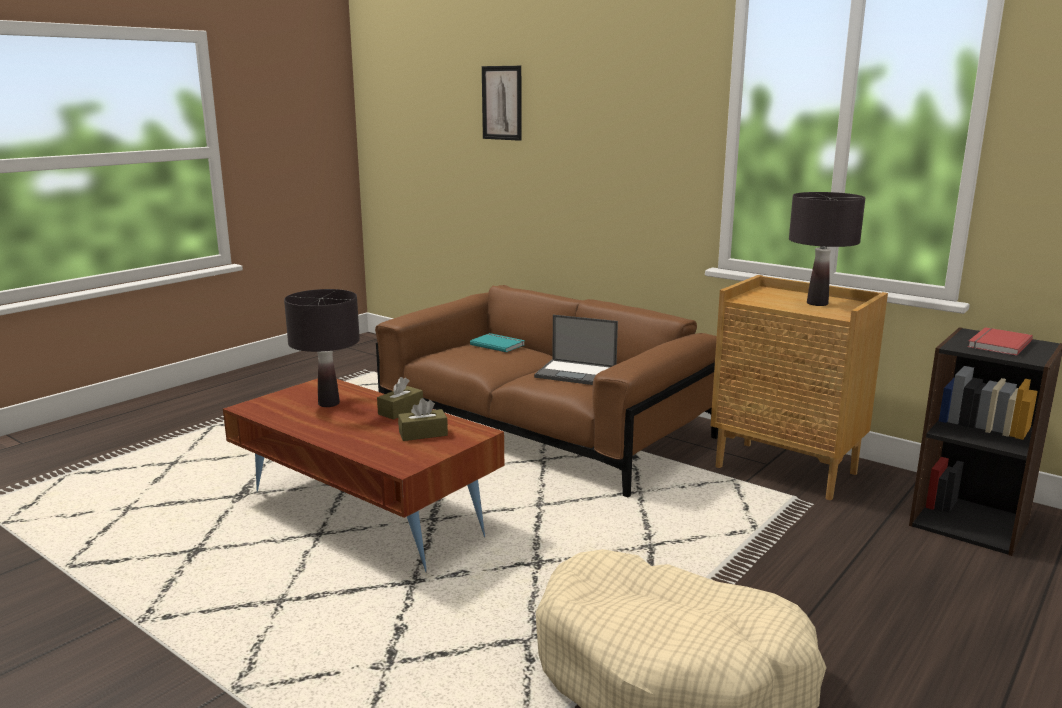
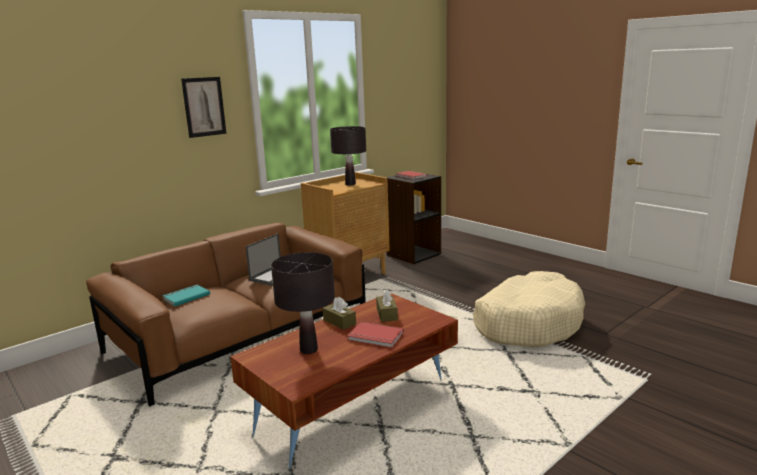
camera: 80 degrees left, 0 degrees up
(353, 432) = (375, 337): none -> red book
(502, 103) = (40, 102): picture -> picture (204, 107)

